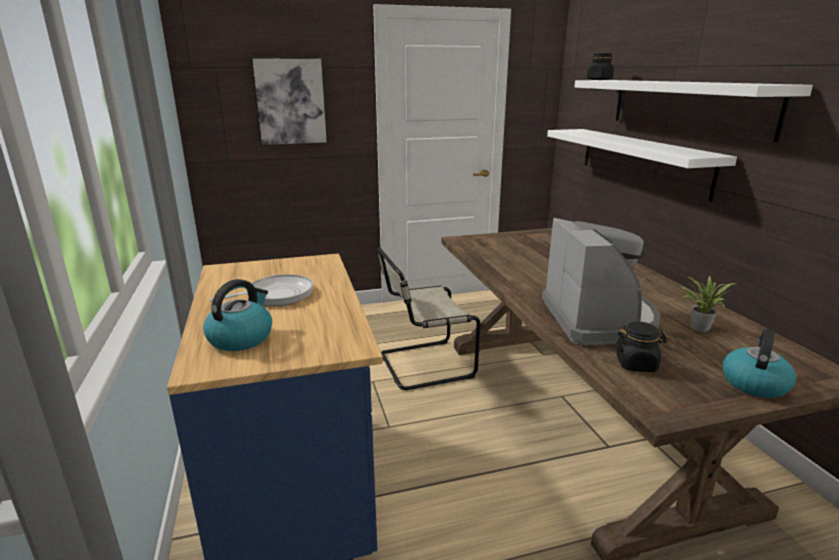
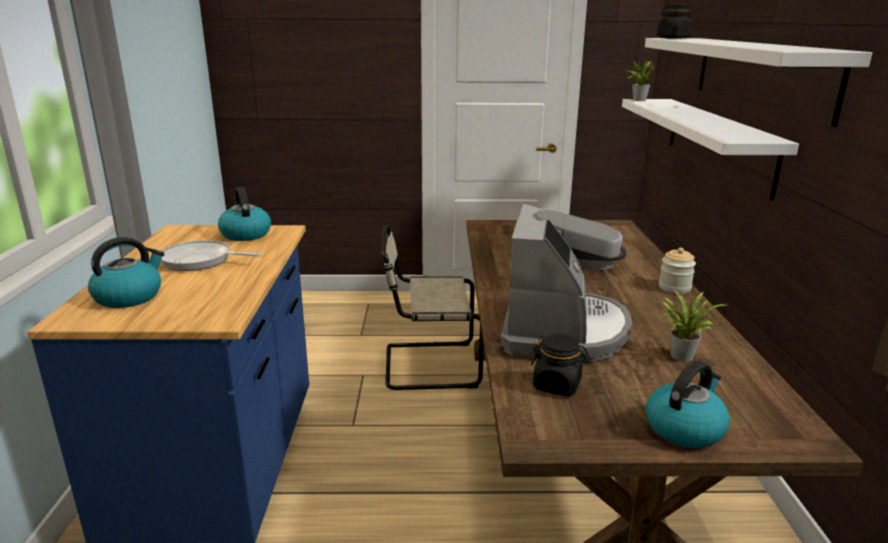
camera: 15 degrees right, 0 degrees up
(275, 295) = (200, 260): frying pan -> frying pan turned 150 degrees counterclockwise
(291, 102) = (324, 57): picture -> none
(292, 266) = (245, 234): none -> kettle
(561, 130) = (637, 100): none -> potted plant
(646, 275) = (674, 288): none -> jar

